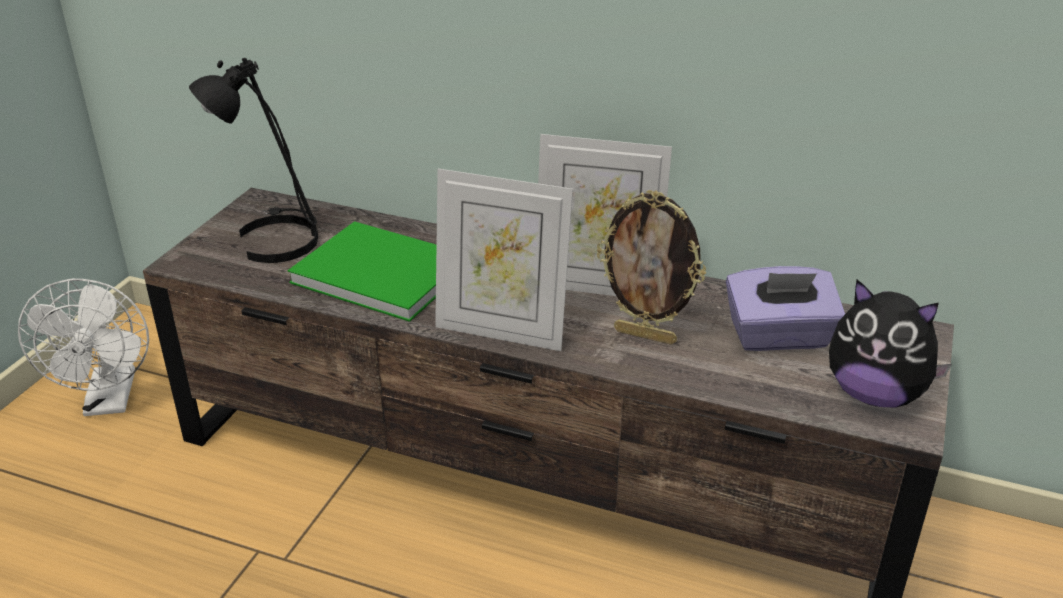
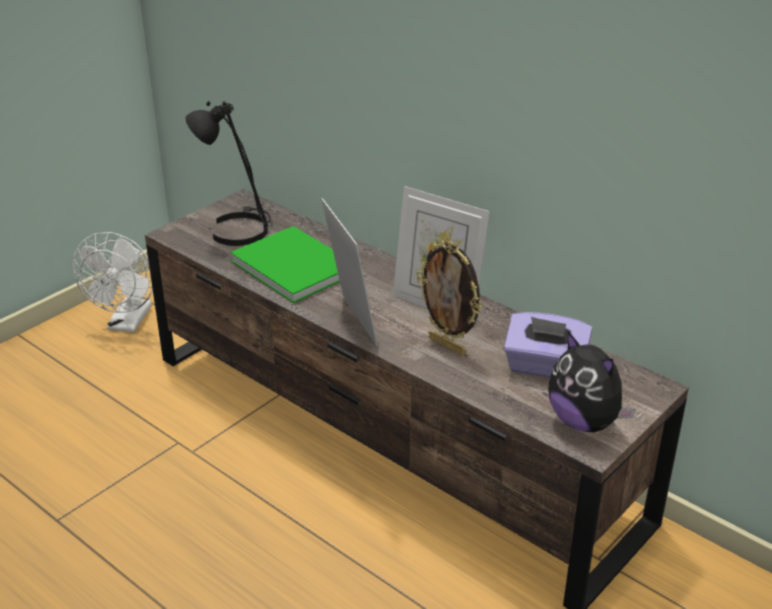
camera: 20 degrees right, 0 degrees up
(501, 331) = (350, 322): picture frame -> picture frame turned 150 degrees counterclockwise

